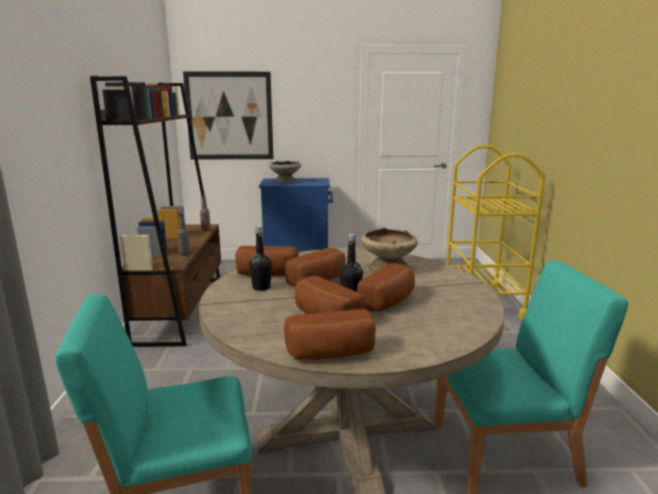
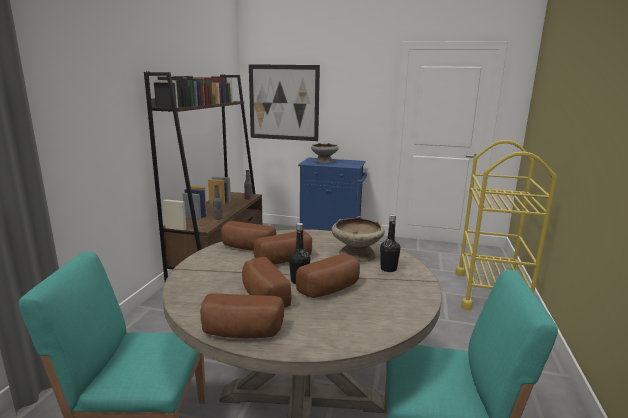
camera: 15 degrees right, 0 degrees up
(261, 287) = (233, 260): black bottle -> black bottle (388, 269)

